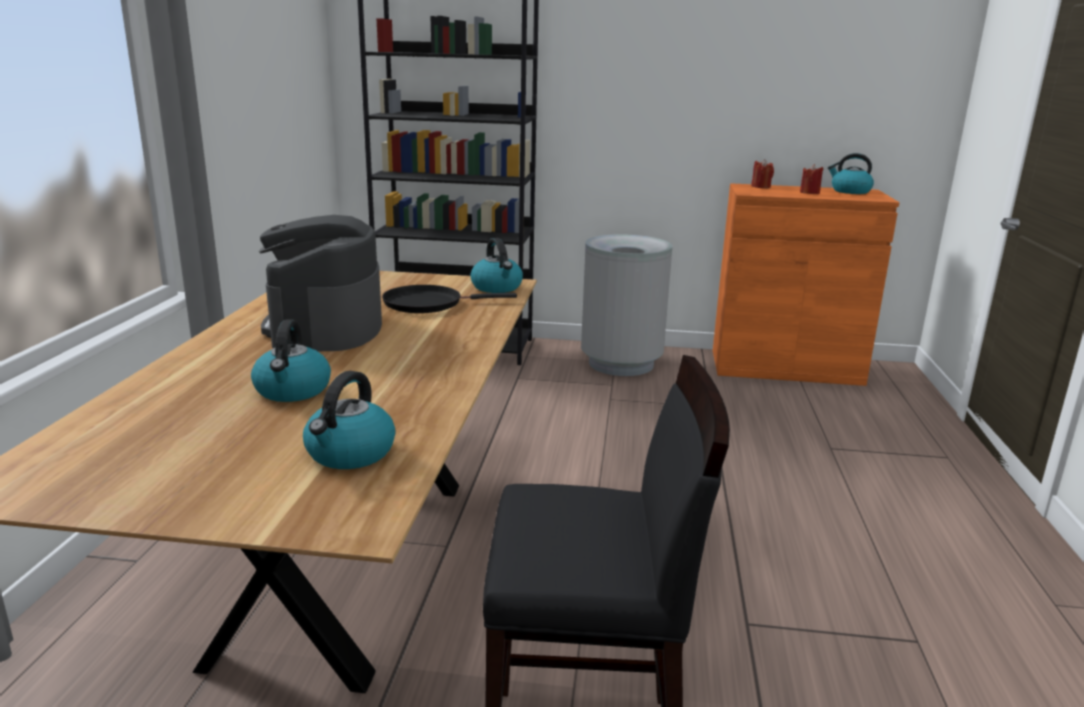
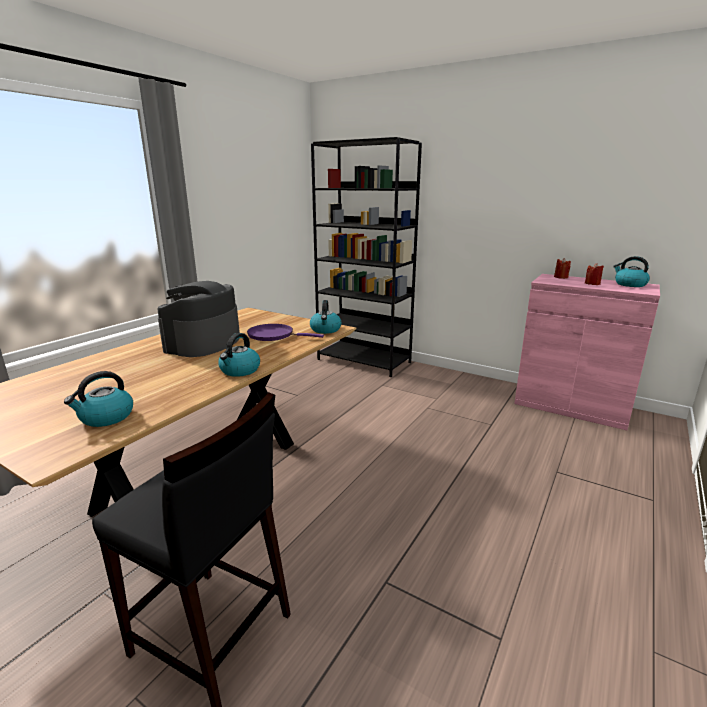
camera: 25 degrees right, 0 degrees up
(293, 390) = (136, 376): kettle -> kettle (240, 370)
(428, 304) = (274, 335): black frying pan -> purple frying pan
(621, 363) = (454, 385): grey trash can -> none
(785, 367) = (571, 406): orange cabinet -> pink cabinet

